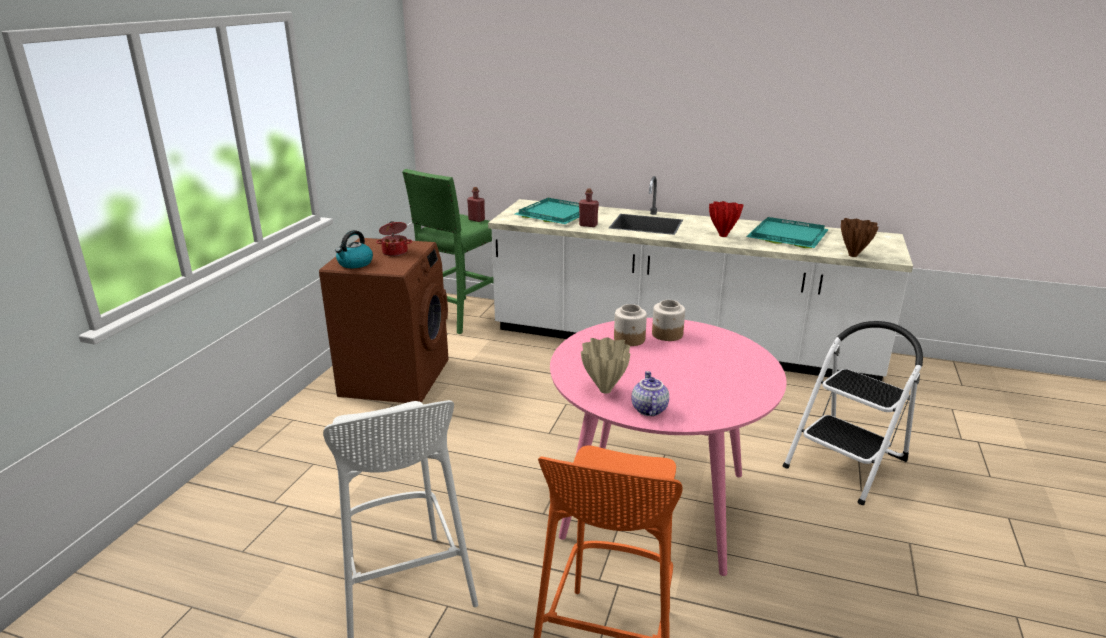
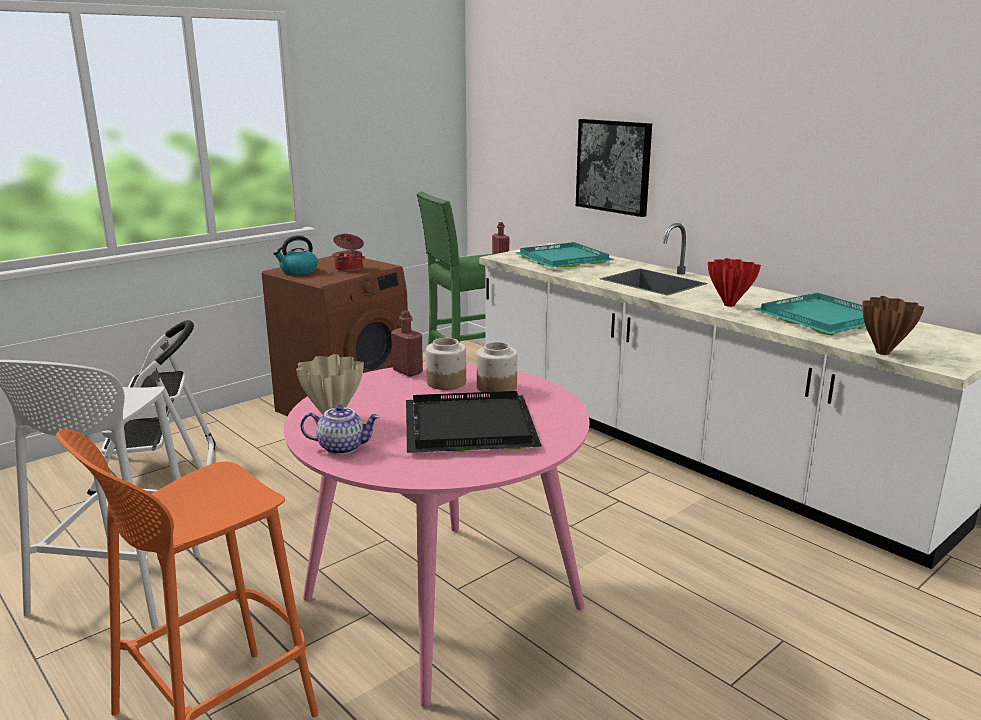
camera: 30 degrees right, 5 degrees down
(579, 133) = (614, 166): none -> picture
(588, 225) = (580, 273): red bottle -> red bottle (407, 371)
(648, 409) = (342, 447): teapot -> teapot turned 60 degrees clockwise
(697, 369) = (466, 426): none -> black tray
(848, 463) = (753, 646): step ladder -> step ladder (160, 469)

